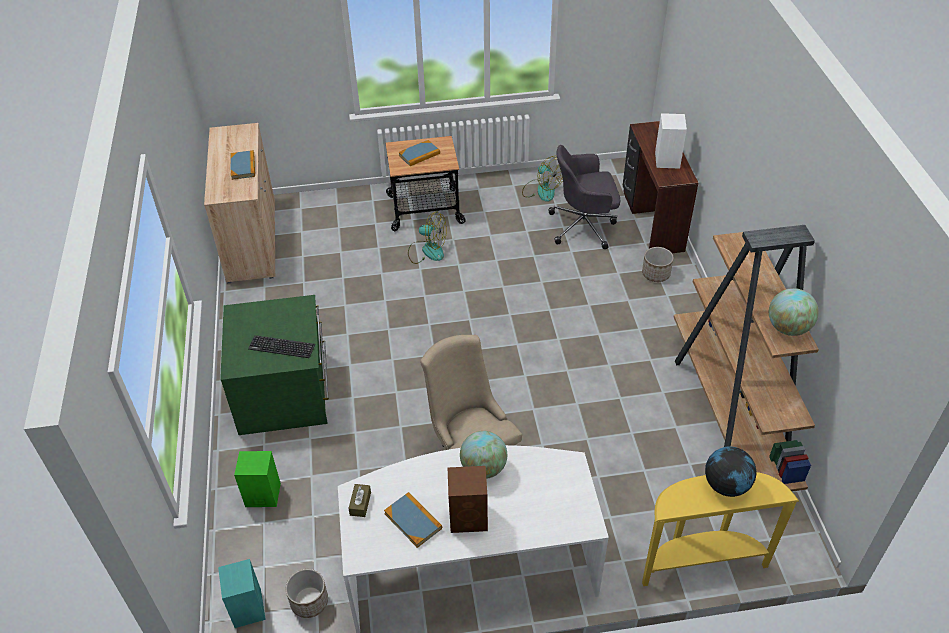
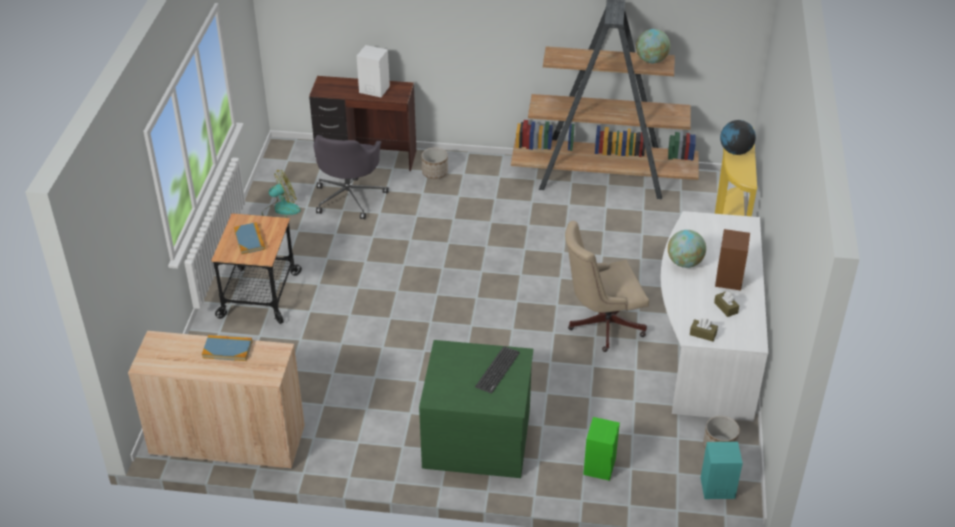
camera: 75 degrees left, 5 degrees down
(413, 521) = (726, 308): book -> brown tissue box
(427, 250) = (325, 305): fan -> none

